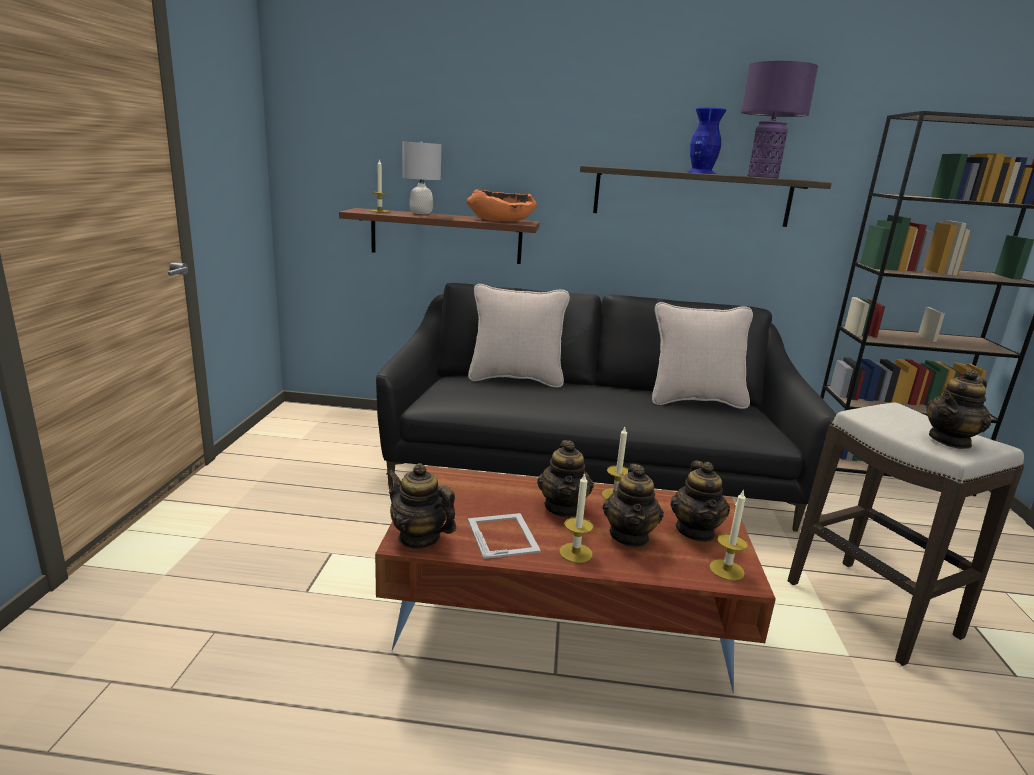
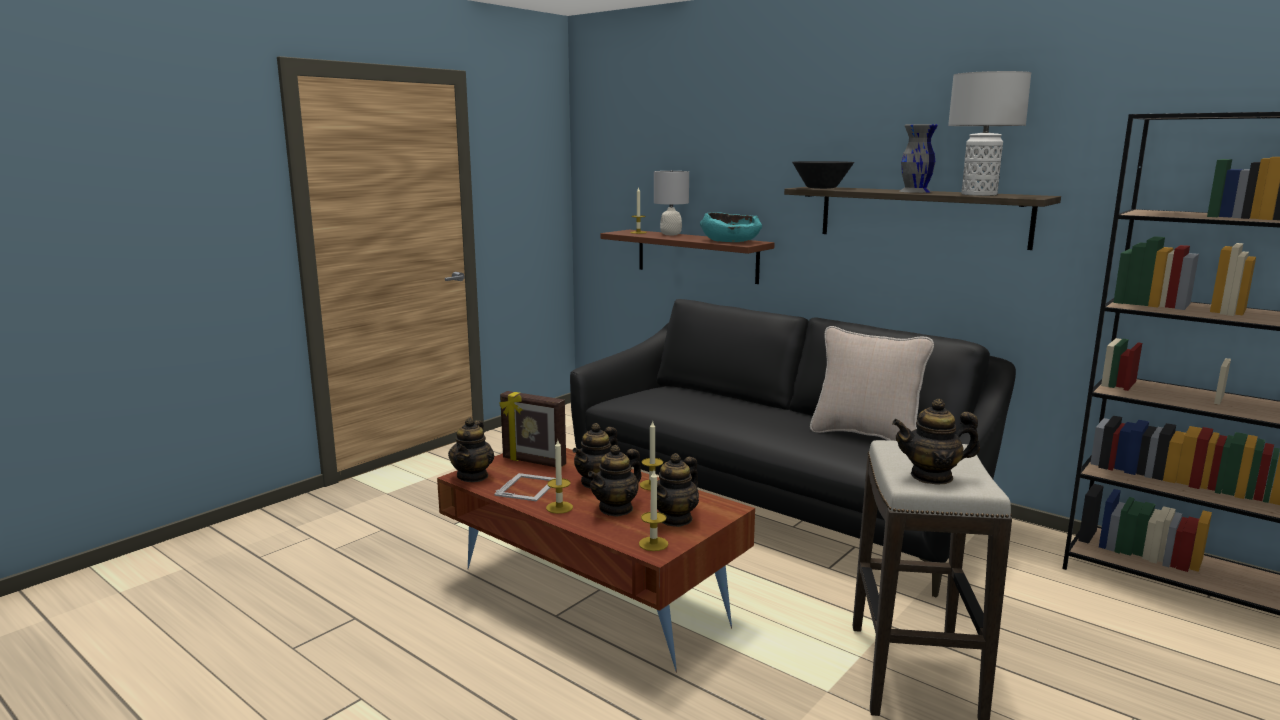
camera: 35 degrees right, 5 degrees down
(419, 538) = (473, 476): teapot -> teapot turned 150 degrees counterclockwise
(459, 498) = (533, 462): none -> picture frame
(501, 220) = (730, 241): orange bowl -> turquoise bowl
(515, 379) = (712, 394): beige pillow -> none
(608, 166) = (821, 188): none -> black bowl
(701, 173) = (915, 191): blue vase -> grey vase
(763, 177) = (980, 194): purple table lamp -> white table lamp

